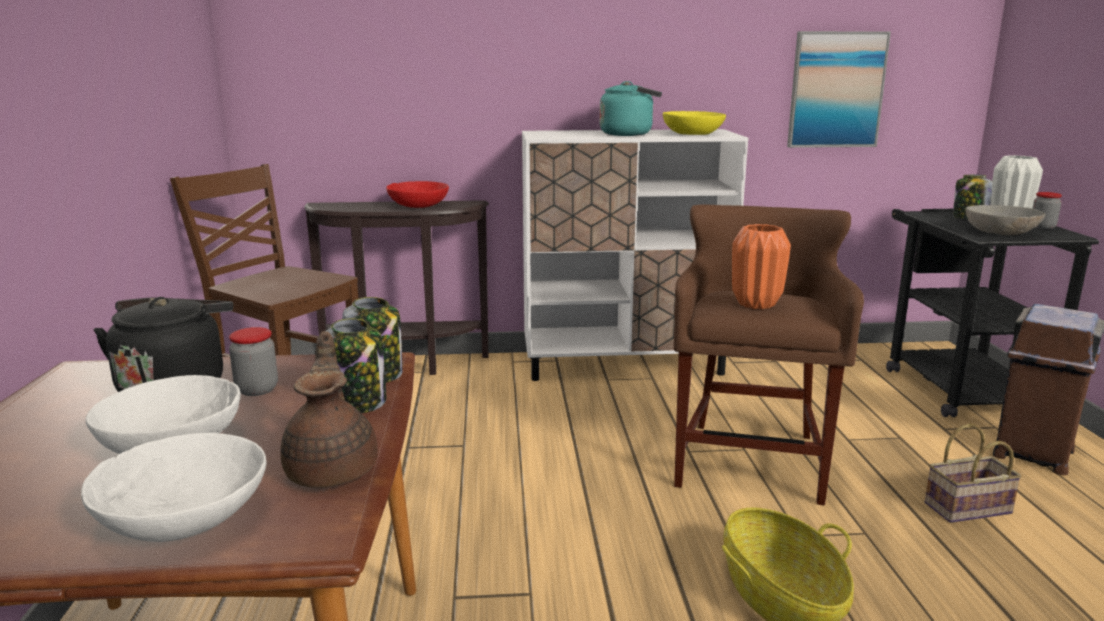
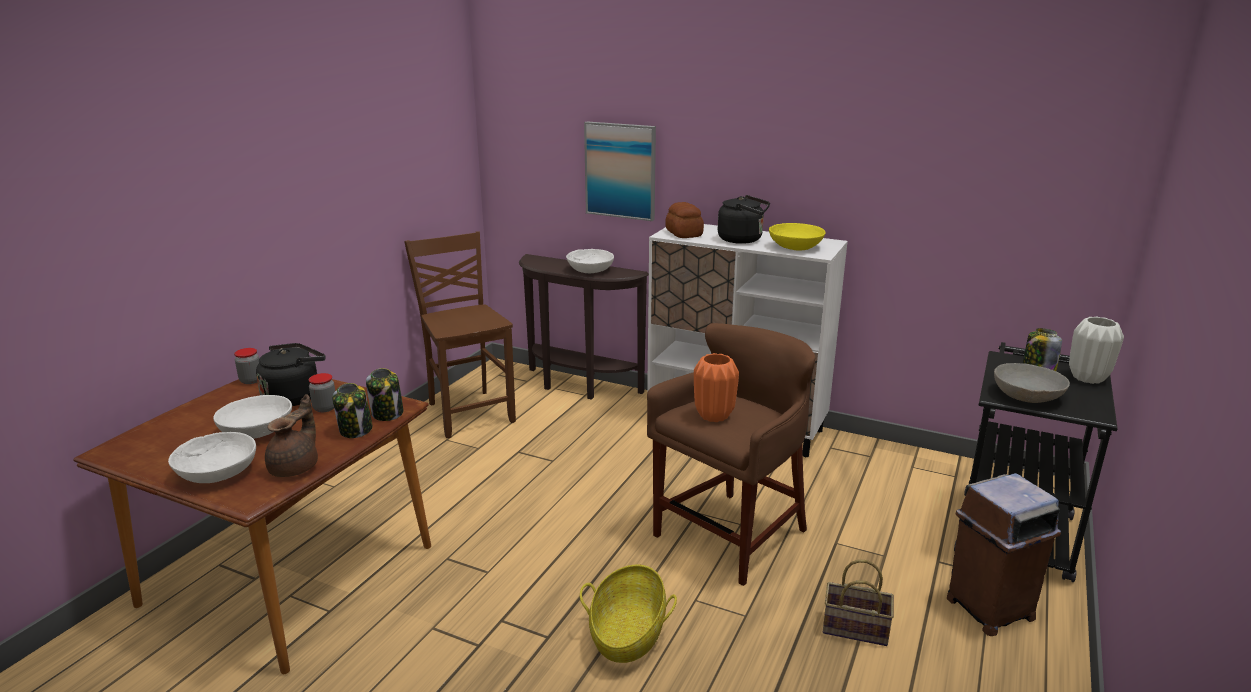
camera: 30 degrees right, 5 degrees up
(418, 206) = (590, 270): red bowl -> white bowl
(557, 135) = (684, 233): none -> bread
(629, 134) = (743, 240): turquoise kettle -> black kettle
(836, 90) = (963, 217): picture -> picture (620, 170)
(1042, 227) = (1090, 399): jar -> jar (251, 380)

